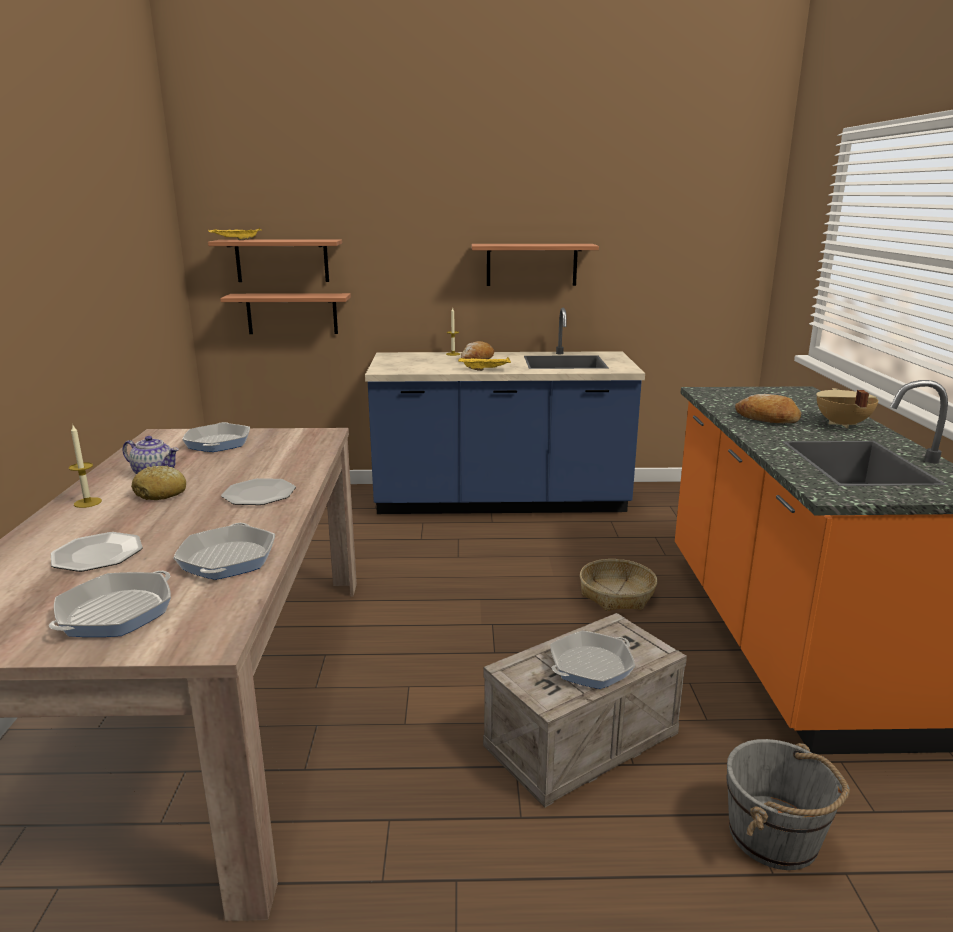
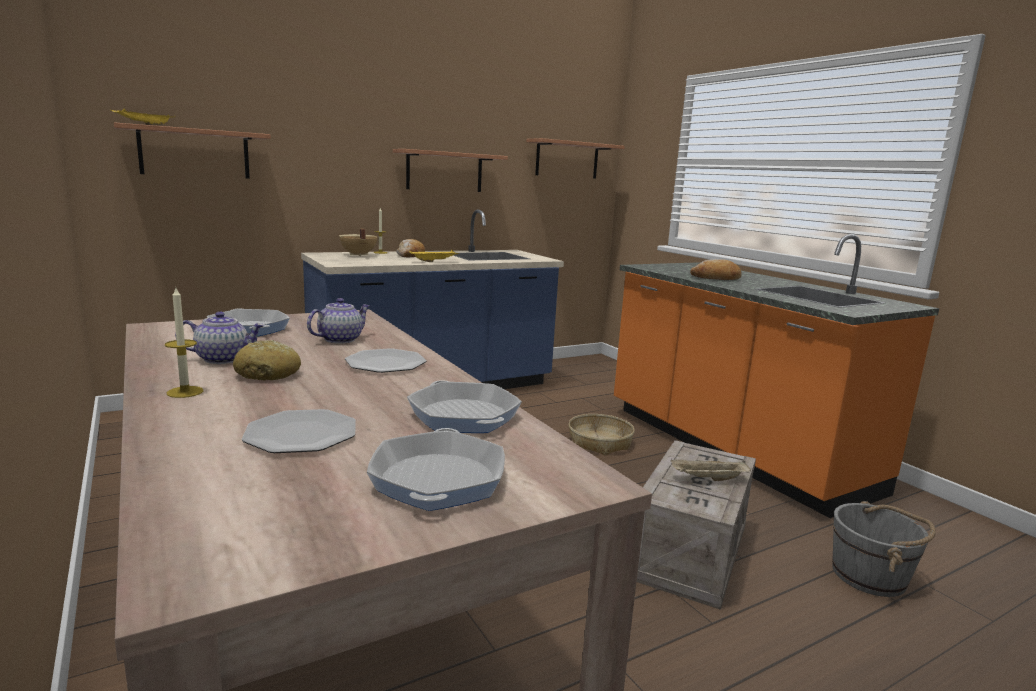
camera: 30 degrees left, 5 degrees down
(266, 462) = (340, 339): none -> teapot
(292, 313) = (206, 211): shelf -> shelf (567, 159)
(591, 666) = (708, 479): frying pan -> beige tray
(841, 424) = (763, 279): beige cooking pot -> beige cooking pot (358, 255)

